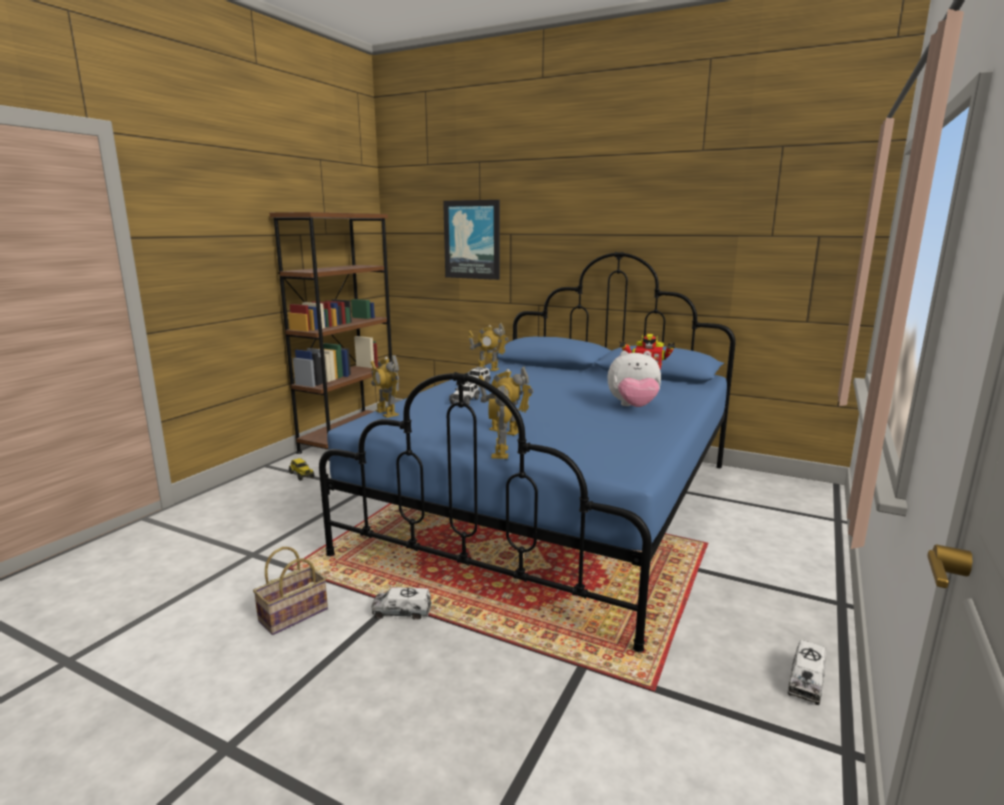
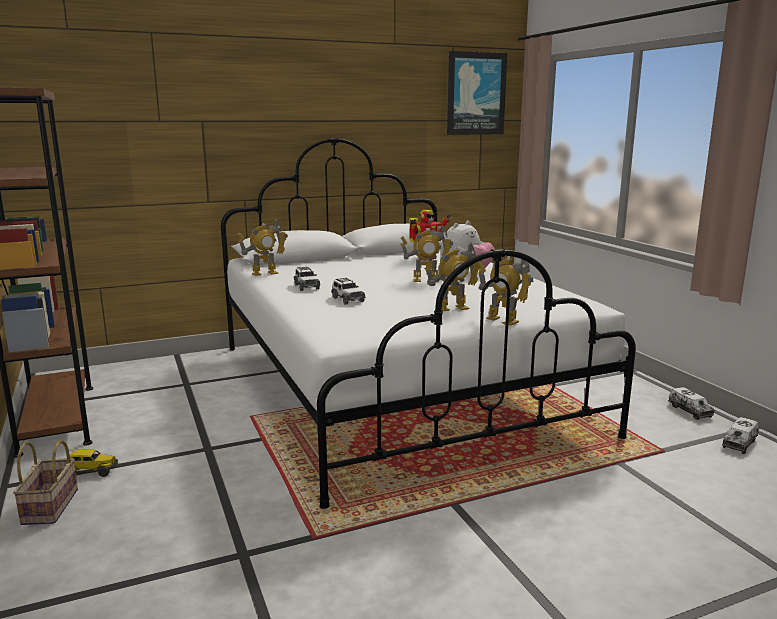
camera: 50 degrees left, 0 degrees up
(292, 616) = (411, 561): basket -> basket (51, 507)
(386, 413) = (322, 326): toy robot -> toy robot (426, 280)
(402, 612) = (473, 504): toy truck -> toy truck (739, 443)
(472, 240) = (150, 128): picture -> picture (475, 94)
(555, 505) = (396, 387): blue bed -> white bed

